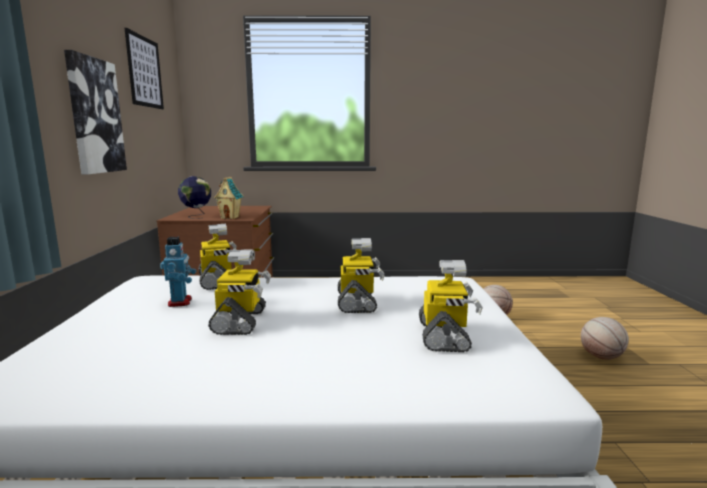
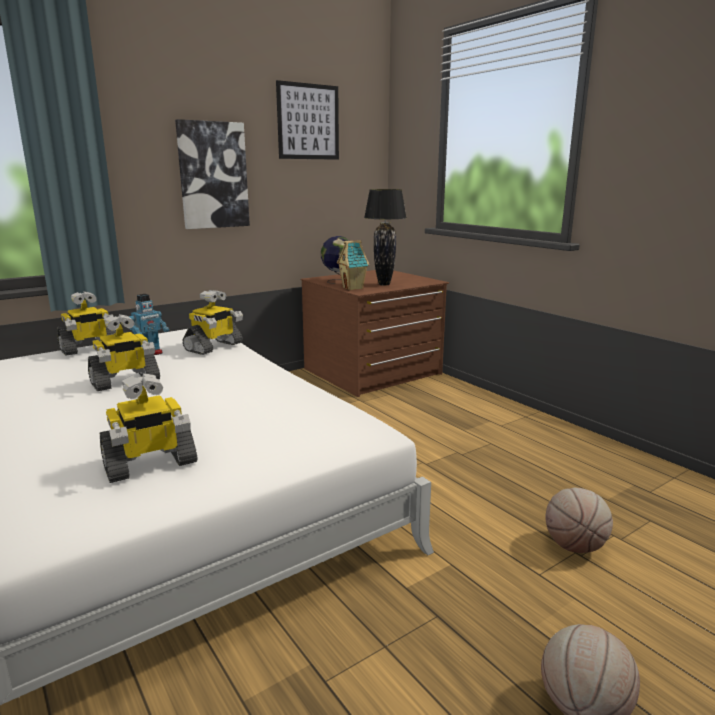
camera: 55 degrees right, 5 degrees up
(240, 212) = (384, 284): none -> black table lamp
(357, 302) = (215, 405): toy robot -> toy robot (89, 348)

